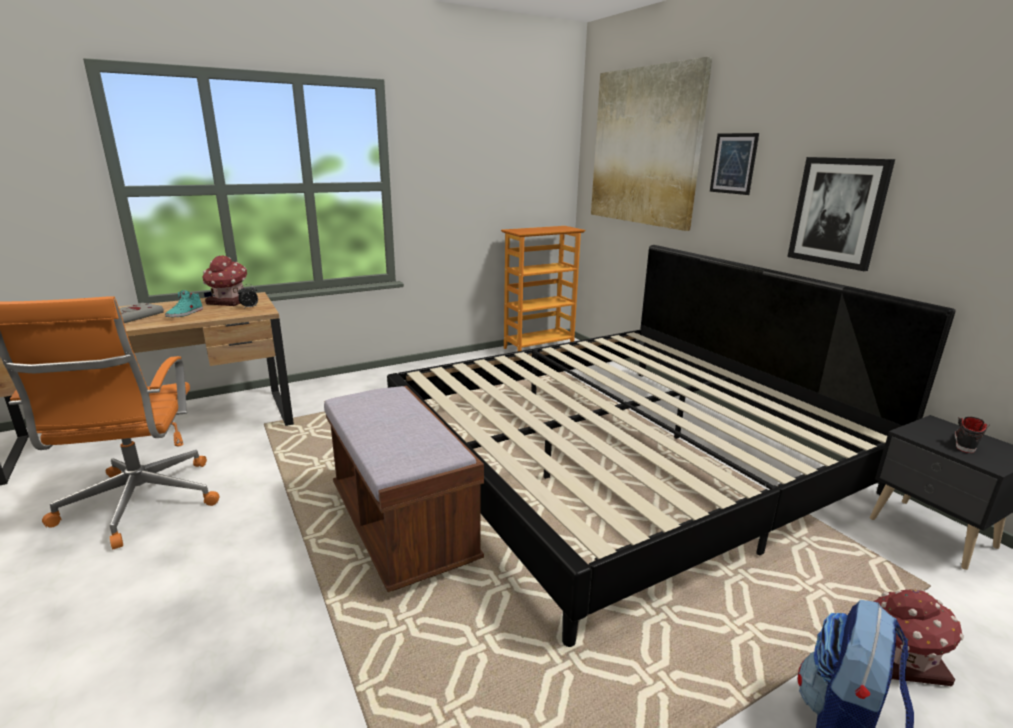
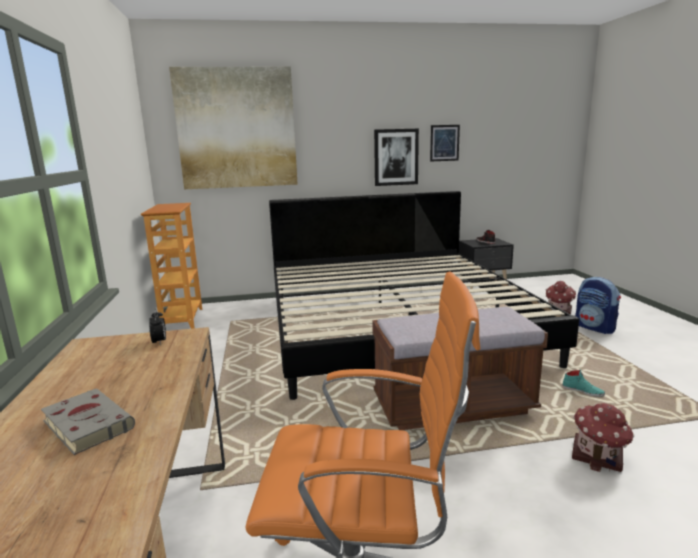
camera: 70 degrees left, 5 degrees down
(185, 313) = (130, 381): turquoise shoe -> turquoise shoe (582, 391)
(229, 301) = (98, 356): toy house -> toy house (598, 455)
(733, 163) = (323, 136): picture -> picture (444, 143)

